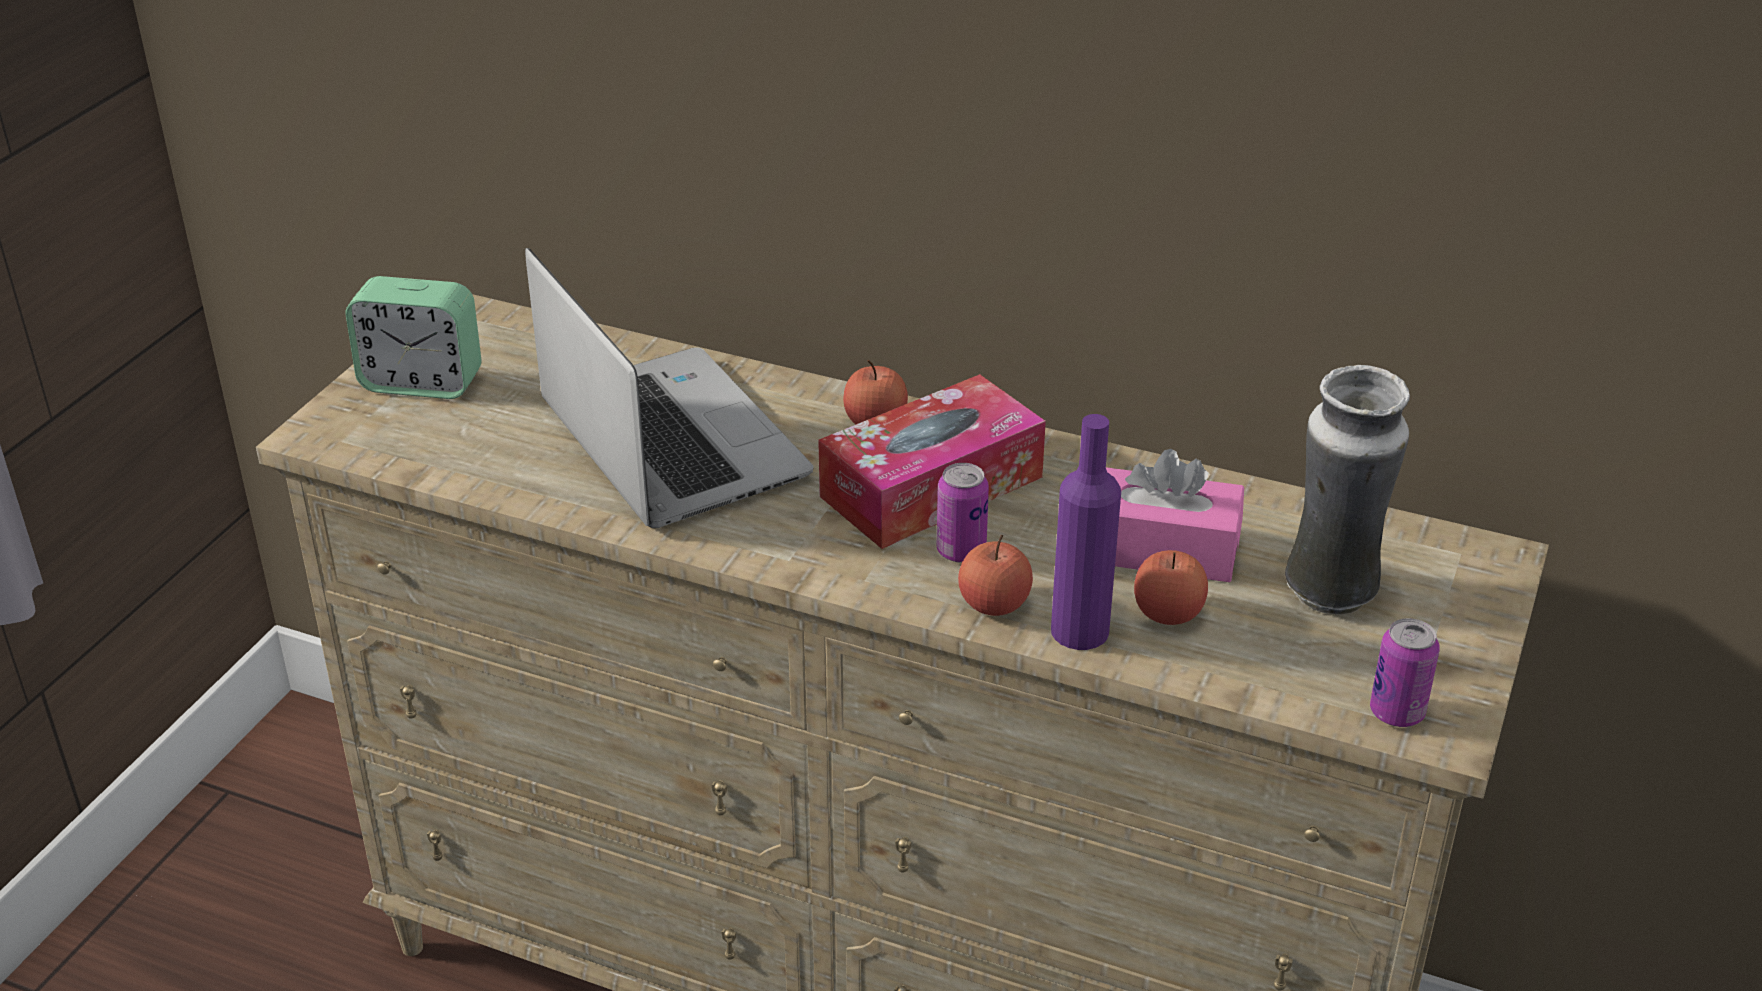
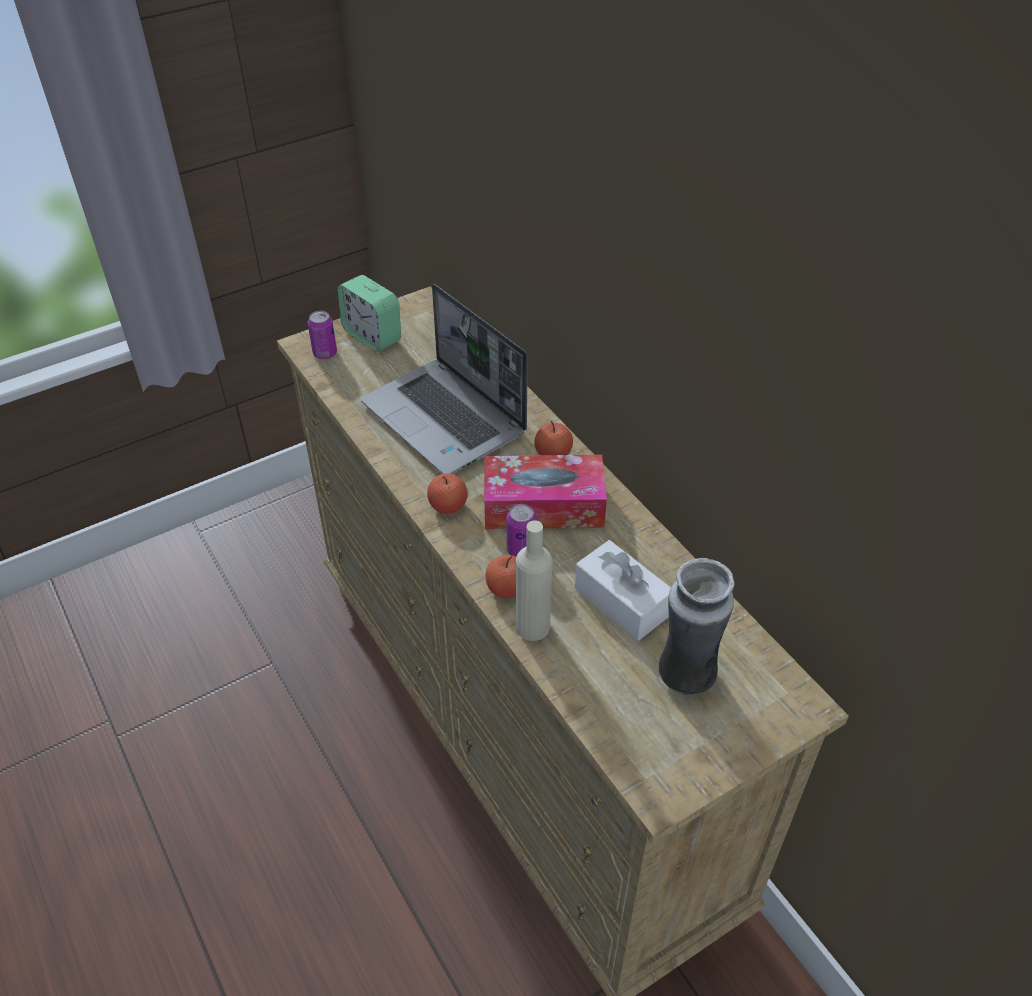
camera: 35 degrees right, 10 degrees up
(668, 442) = (446, 419): laptop -> laptop turned 135 degrees clockwise
(1079, 631) = (532, 627): purple bottle -> beige bottle
(1160, 549) = (622, 601): pink tissue box -> white tissue box
(1168, 613) = (587, 641): apple -> apple (448, 506)
(1396, 712) = (646, 768): can -> can (325, 353)

